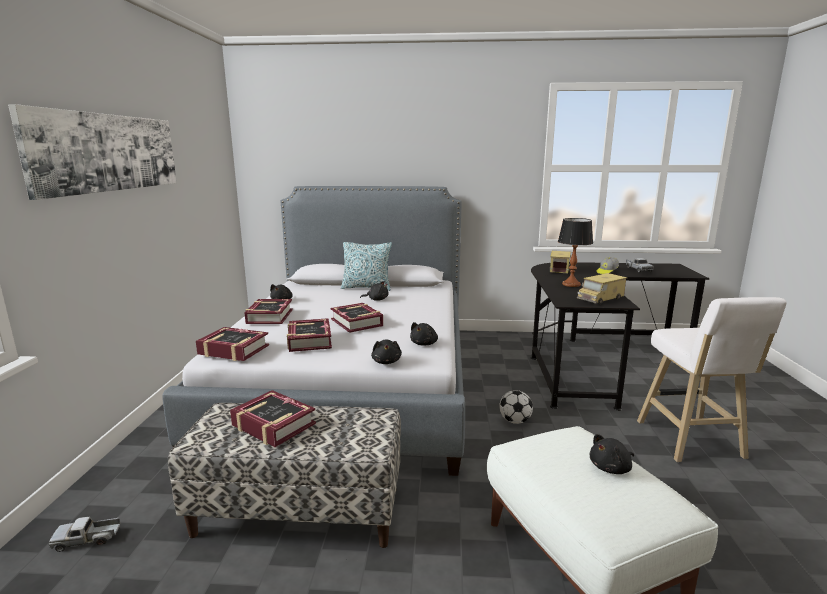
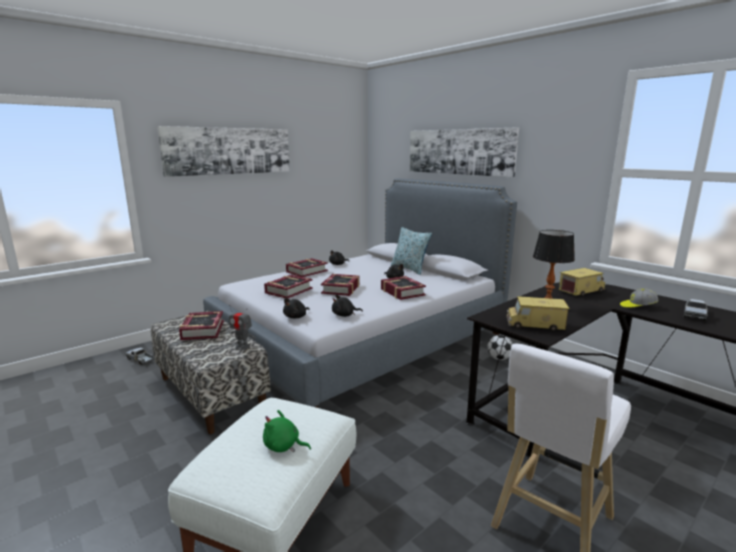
camera: 45 degrees right, 0 degrees up
(233, 350) = (247, 284): book -> book (402, 292)
(368, 418) = (242, 346): none -> toy robot
(382, 152) = (459, 152): none -> picture
(515, 421) = (415, 415): football -> football (499, 358)
(611, 468) = (283, 446): black plush toy -> green plush toy

